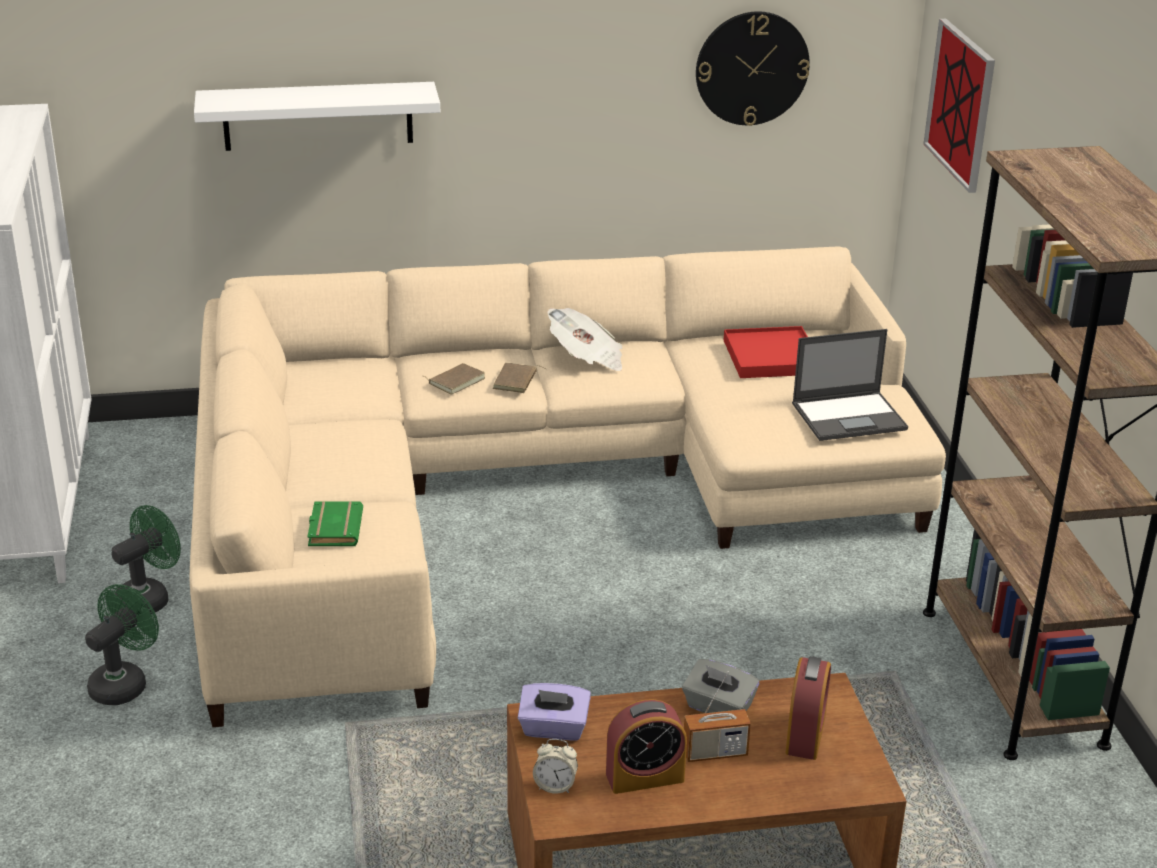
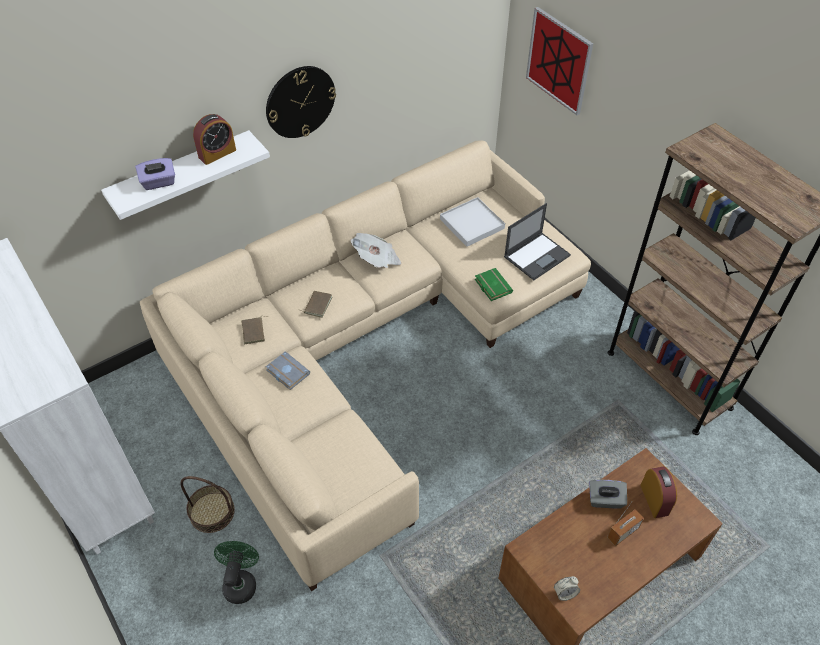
camera: 25 degrees left, 20 degrees up
(149, 598) = (212, 512): green fan -> basket
(333, 528) = (327, 452): green book -> green book (491, 286)
(349, 434) = (286, 372): none -> grey book
(516, 381) = (350, 292): brown book -> brown book (254, 332)
(553, 729) = (539, 553): purple tissue box -> purple tissue box (159, 183)
(645, 777) = (602, 566): alarm clock -> alarm clock (217, 153)
(752, 68) = (425, 58): wall clock -> wall clock (300, 102)
(771, 357) = (472, 224): red tray -> white tray

